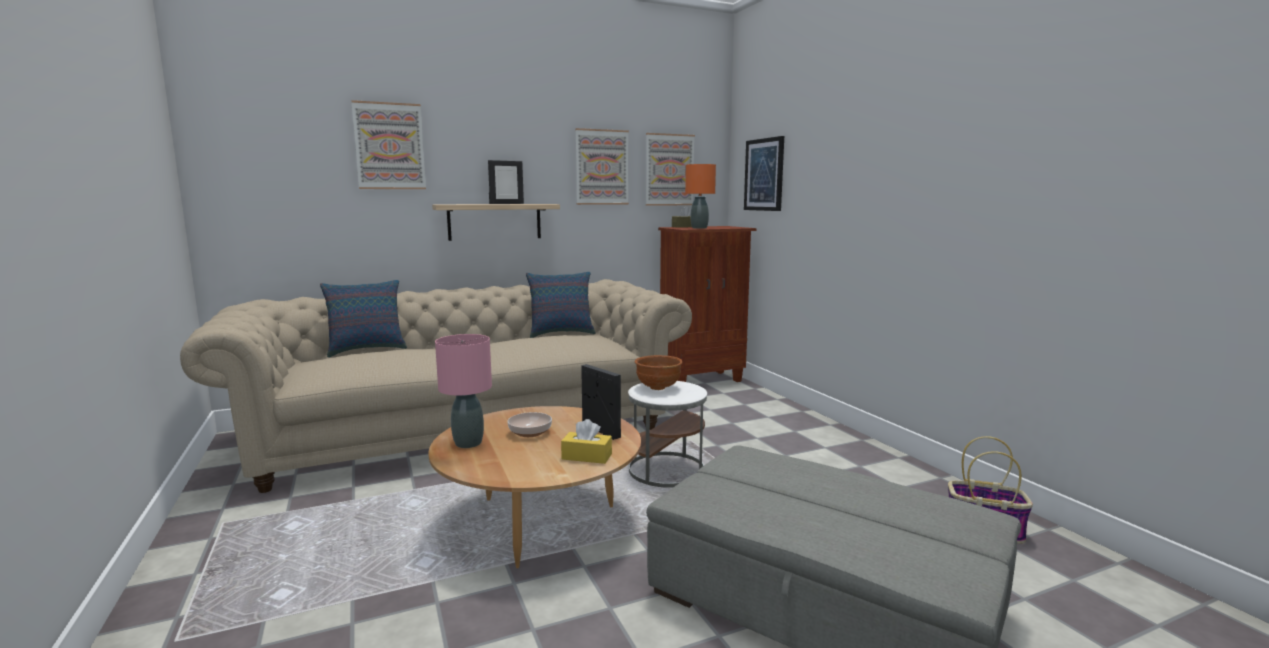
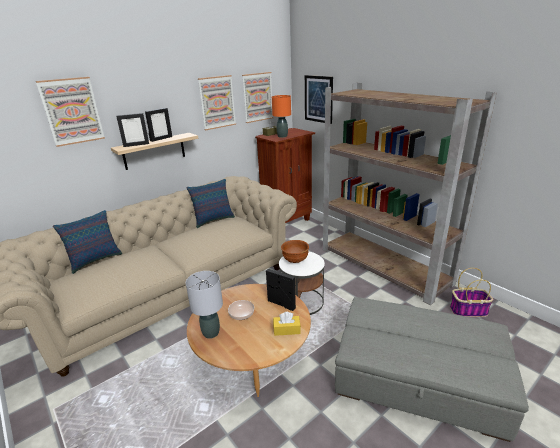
camera: 15 degrees left, 15 degrees up
(466, 204) = (136, 145): none -> picture frame
(468, 443) = (211, 333): pink table lamp -> grey table lamp
(842, 449) = (383, 266): none -> brown bookcase

